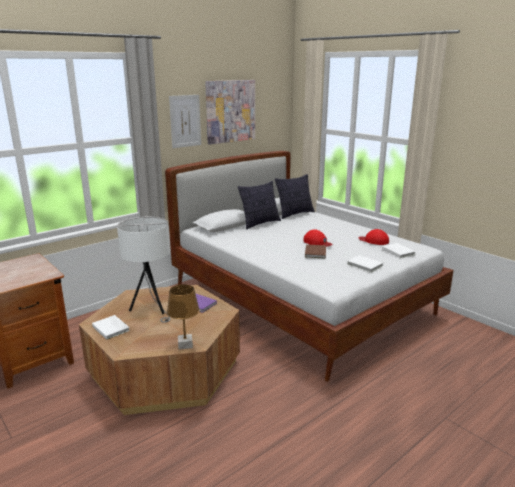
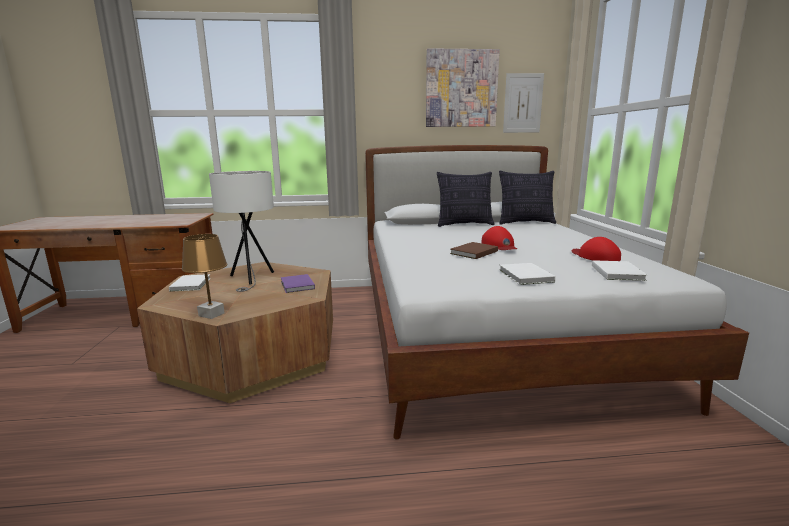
camera: 35 degrees right, 5 degrees down
(185, 121) = (397, 96): picture -> picture (523, 103)

